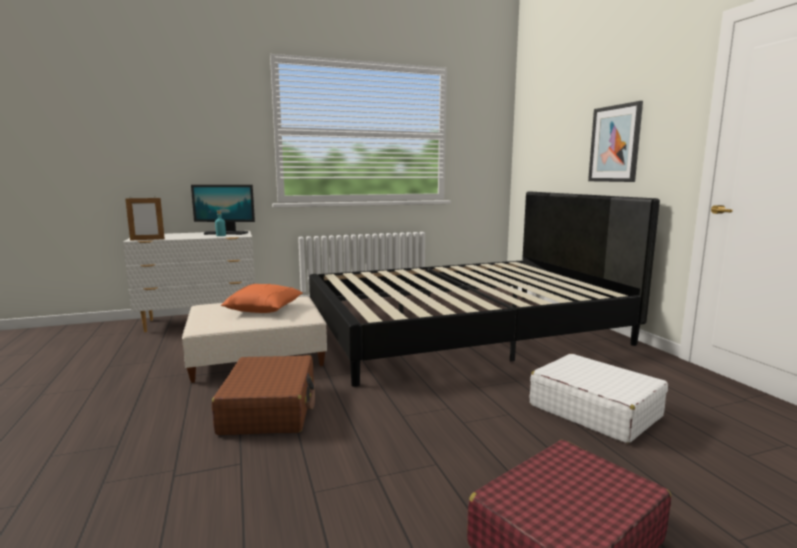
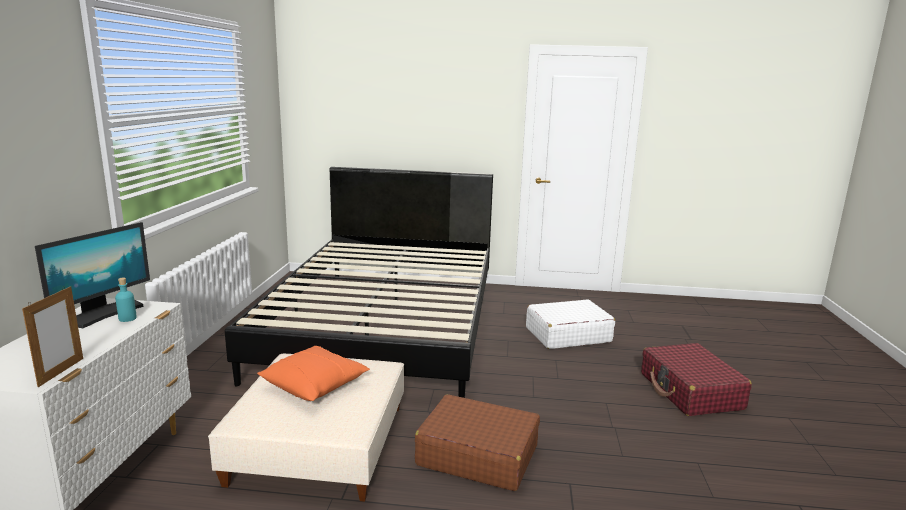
camera: 65 degrees left, 5 degrees up
(615, 144) = (438, 126): picture -> none

